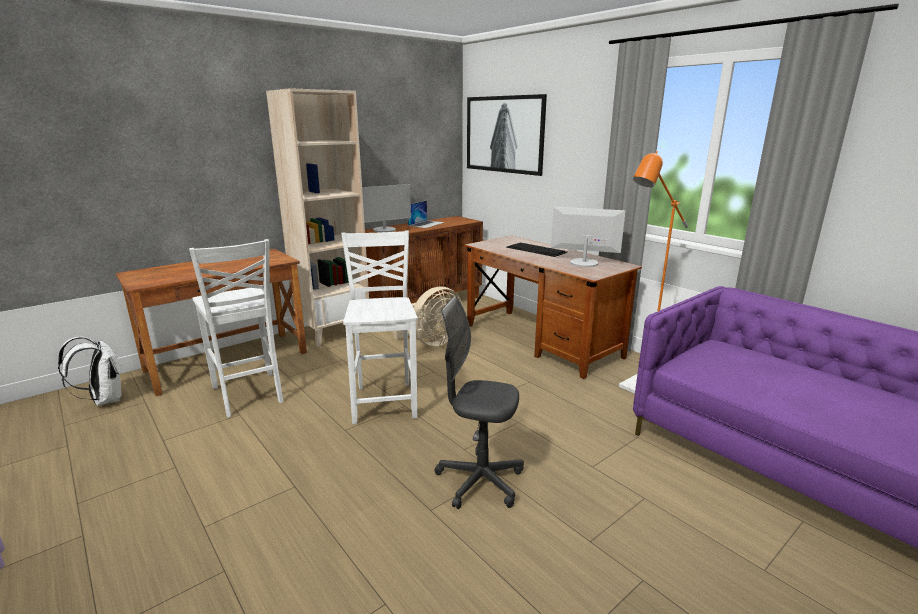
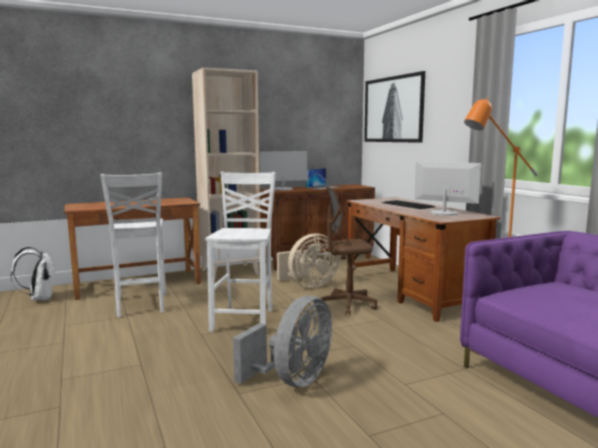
camera: 15 degrees right, 10 degrees down
(479, 481) = (293, 381): grey office chair -> grey fan
(486, 366) = (347, 305): none -> brown office chair

